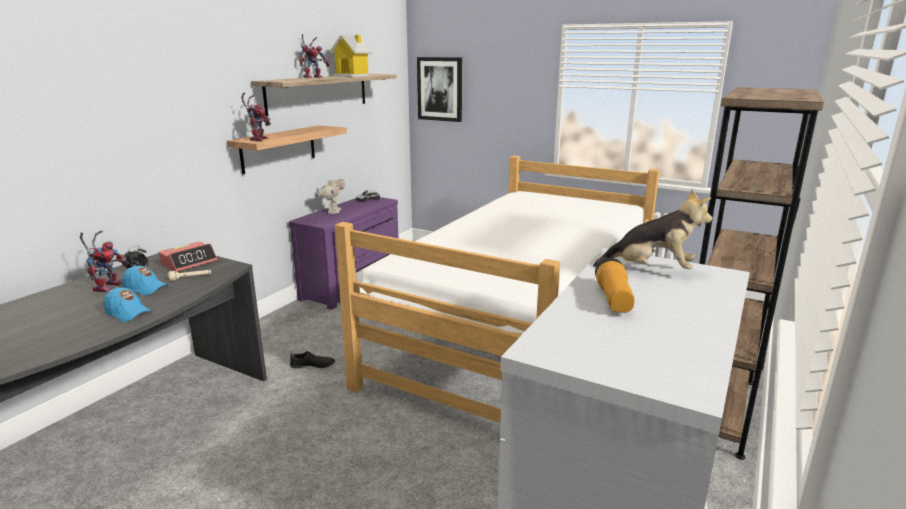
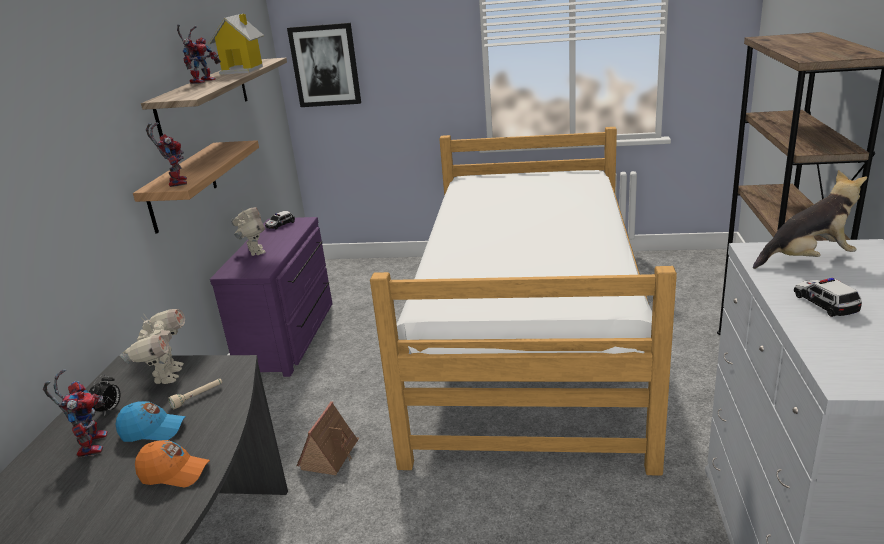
camera: 20 degrees left, 5 degrees up
(128, 313) = (174, 473): blue cap -> orange cap
(189, 263) = (166, 376): alarm clock -> toy robot
(312, 365) = (330, 454): black shoe -> toy house
(613, 299) = (824, 303): flashlight -> toy car

